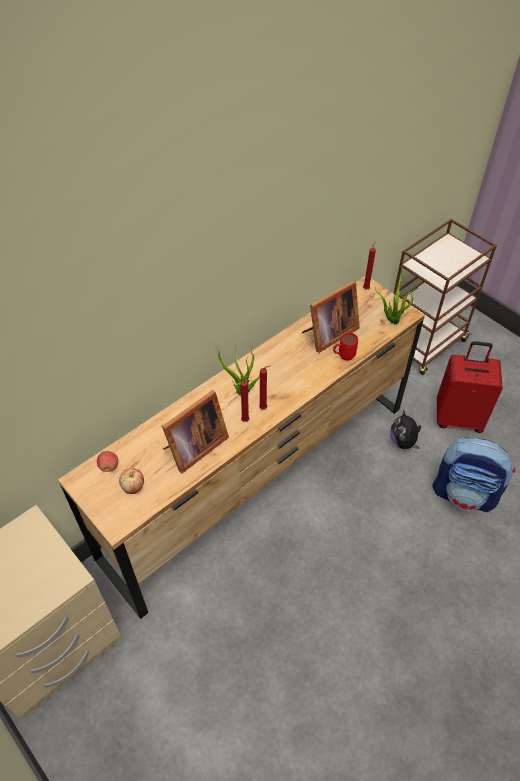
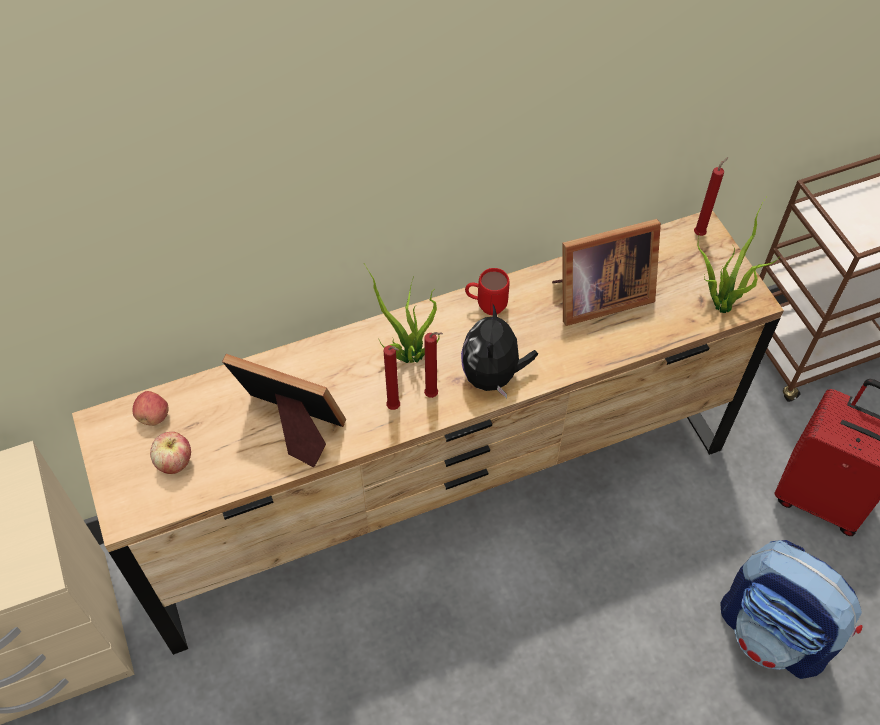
camera: 20 degrees right, 5 degrees up
(193, 448) = (292, 427): picture frame -> picture frame turned 135 degrees counterclockwise
(343, 357) = (604, 345): red mug -> red mug (485, 306)
(403, 442) = (705, 508): plush toy -> plush toy (493, 376)

